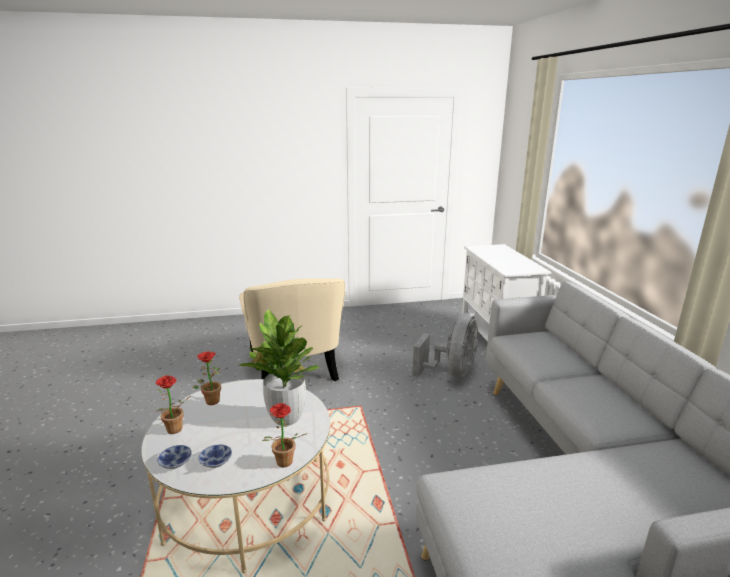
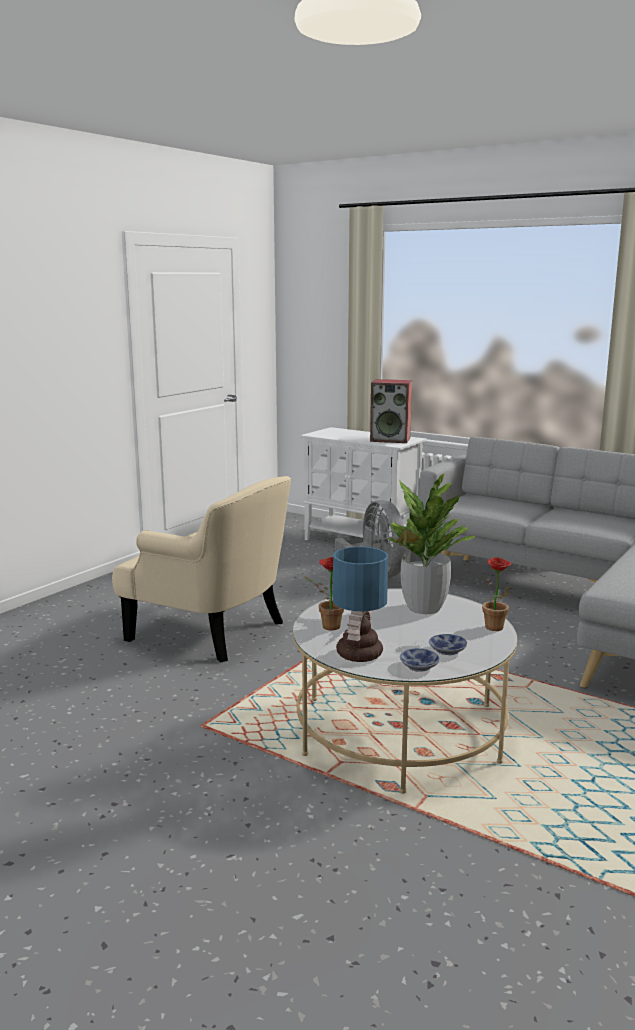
camera: 45 degrees left, 5 degrees down
(175, 431) = (359, 654): potted plant -> table lamp
(517, 266) = (391, 439): none -> speaker

